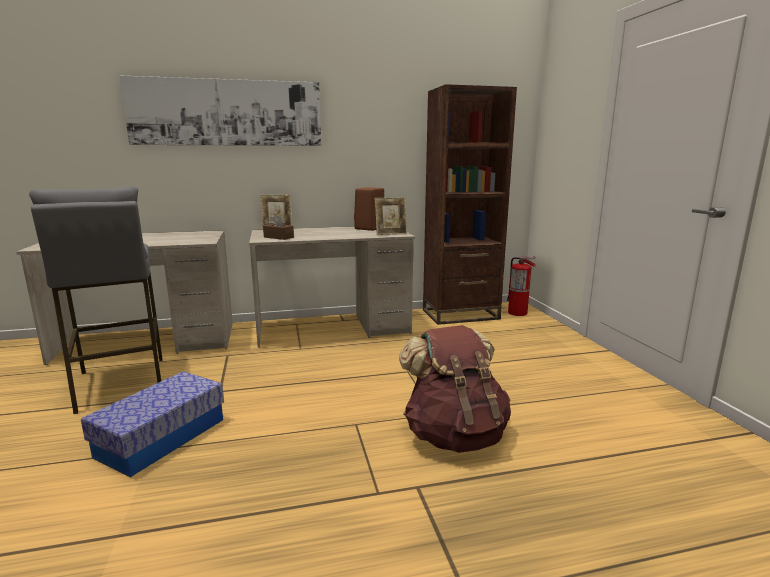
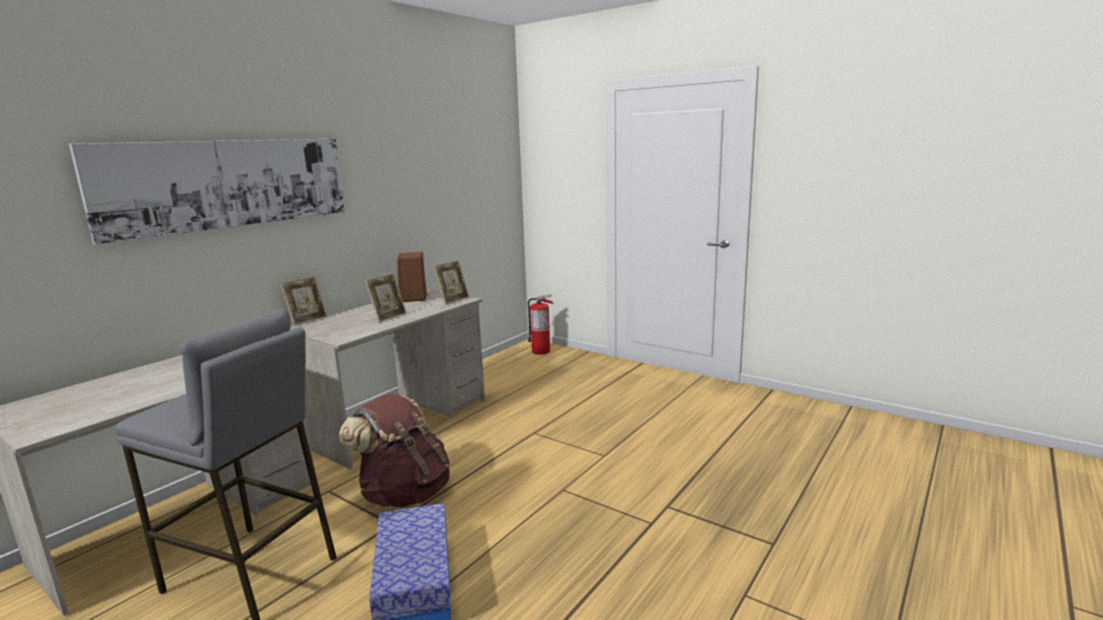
camera: 40 degrees left, 0 degrees up
(278, 237) = (351, 331): brown tissue box -> none
(321, 235) = (388, 317): none -> picture frame
(454, 435) = (638, 463): brown backpack -> brown backpack (404, 493)
(460, 314) = (497, 367): brown bookcase -> none

